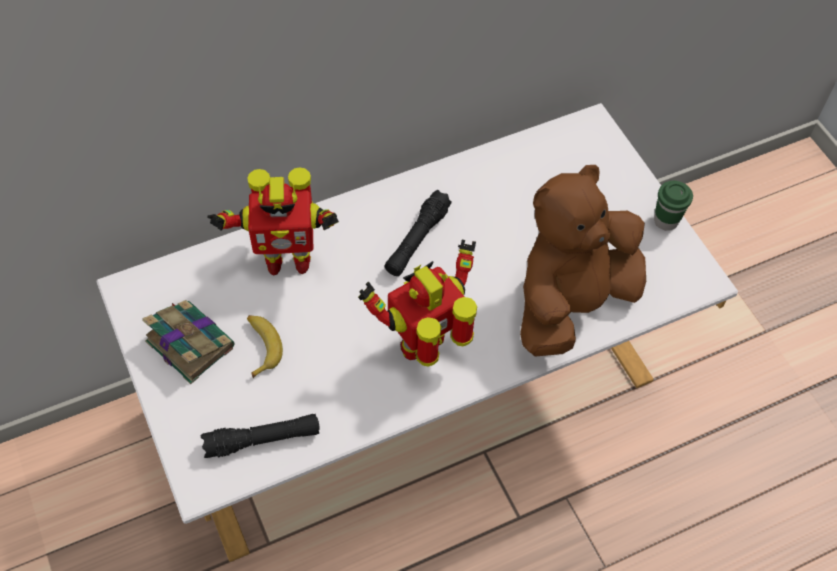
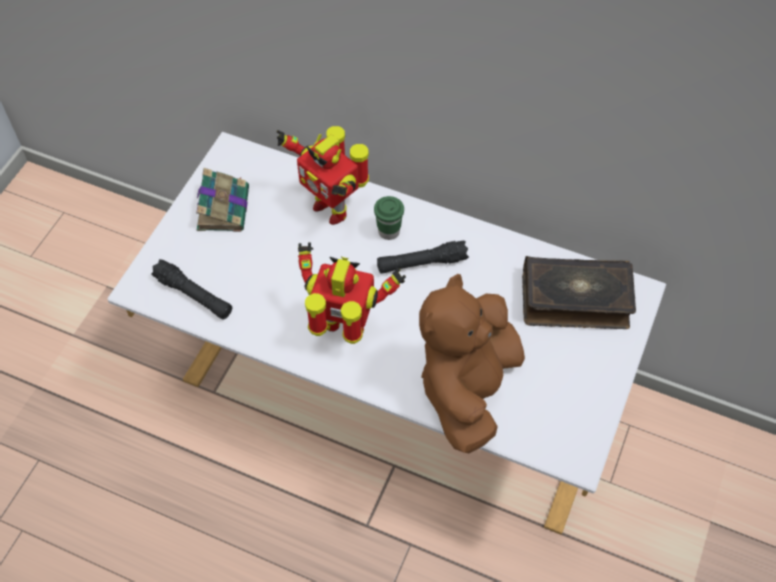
camera: 50 degrees right, 0 degrees up
(260, 346) = (256, 244): banana -> none
(560, 168) = (575, 300): none -> book
(571, 303) = (467, 388): brown plush toy -> brown plush toy turned 75 degrees counterclockwise
(666, 221) = (604, 398): green cup -> green cup (389, 231)

